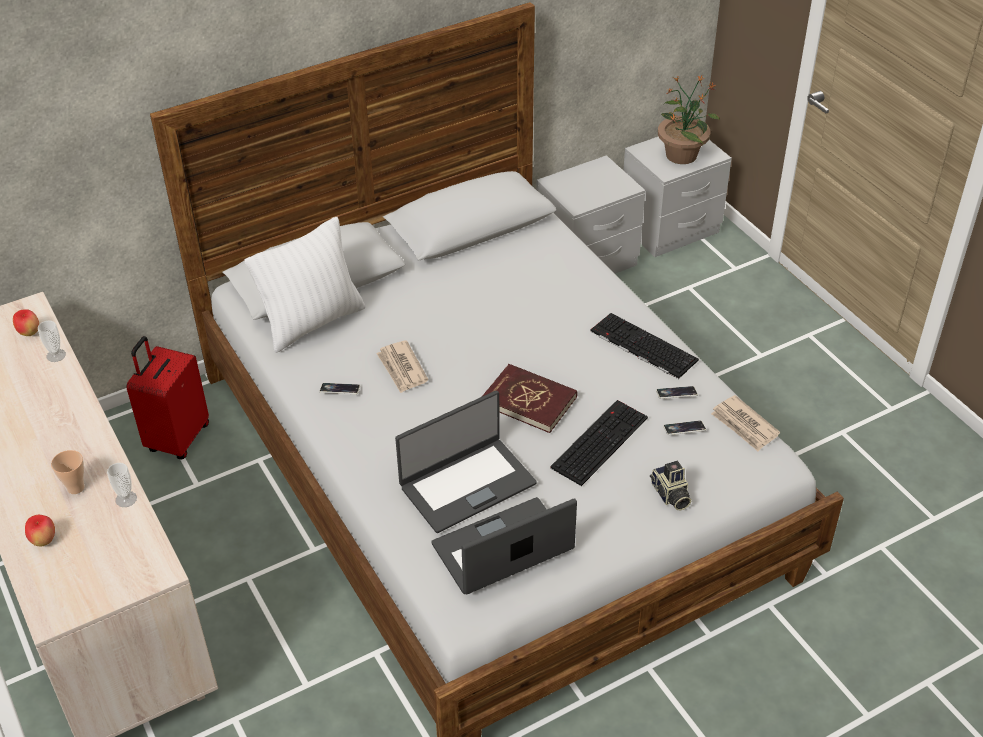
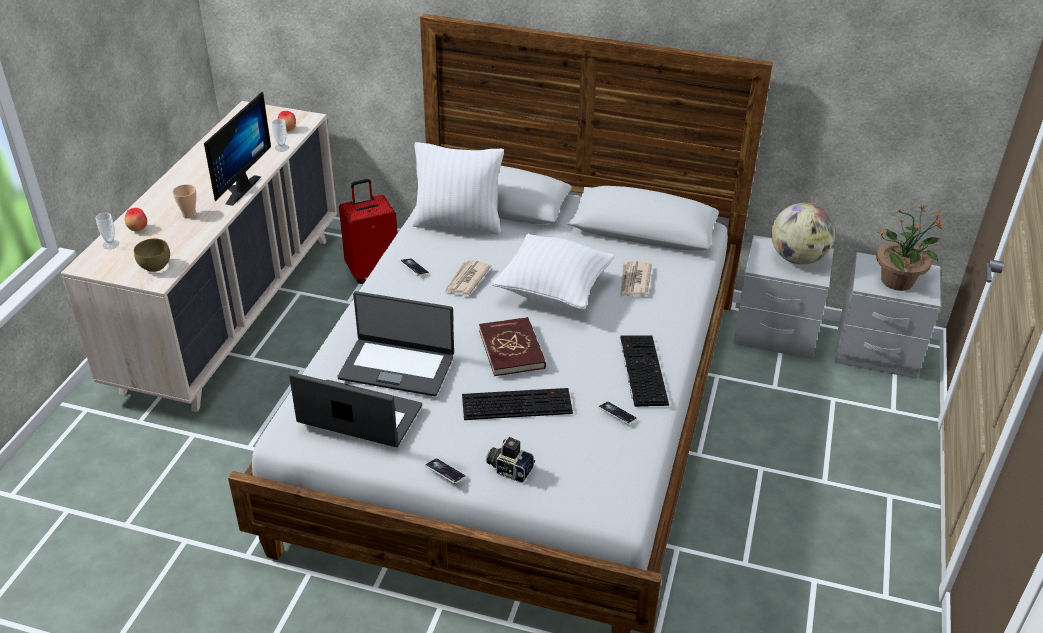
camera: 45 degrees right, 5 degrees down
(81, 427) = (237, 189): none -> monitor
(126, 499) = (200, 236): cup -> cup (111, 244)
(133, 560) = (156, 266): none -> brown bowl
(484, 329) = (553, 291): none -> white pillow
(594, 180) = (797, 258): none -> globe
(670, 495) = (510, 469): camera -> camera turned 90 degrees clockwise
(684, 429) = (586, 439): phone -> phone (445, 472)
(744, 425) = (634, 468): newspaper -> newspaper (634, 281)

